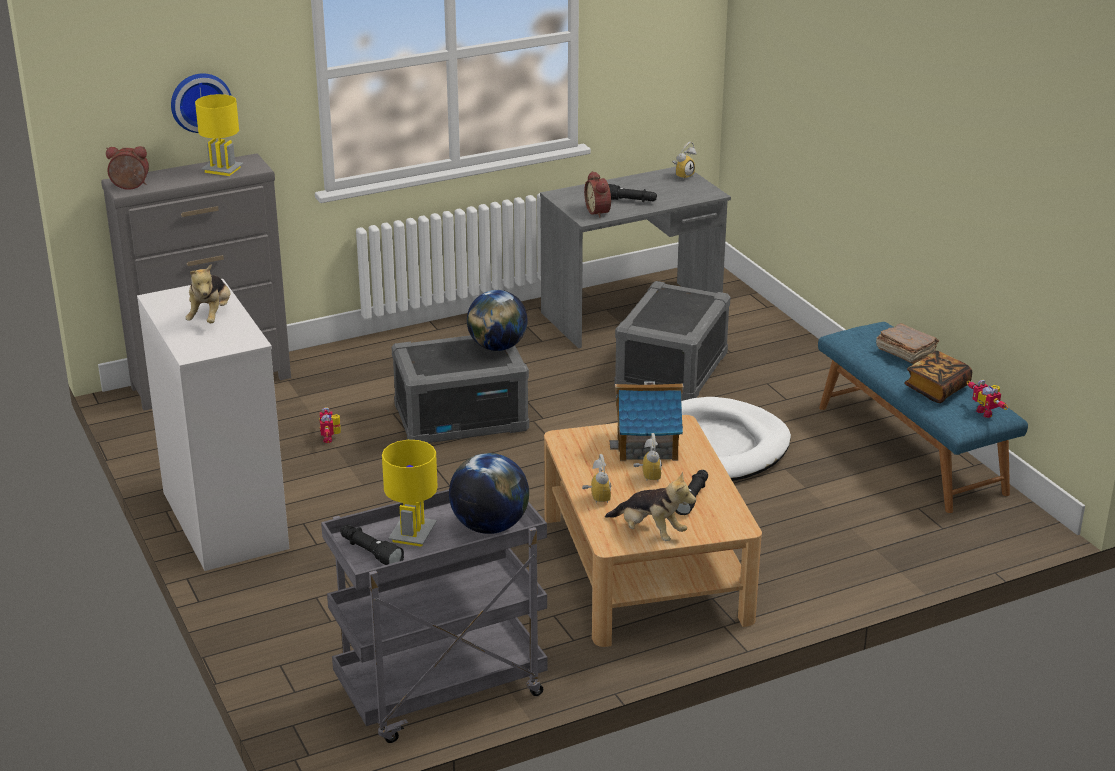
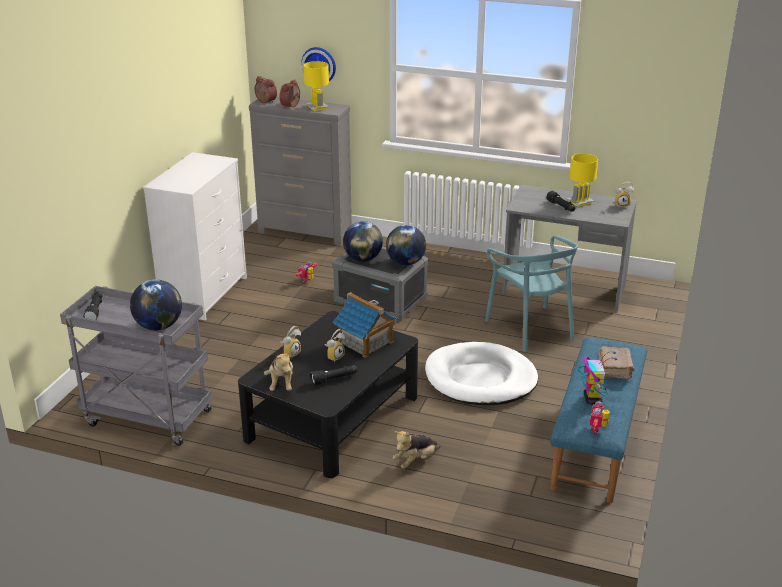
camera: 45 degrees right, 0 degrees up
(211, 316) = (197, 172): plush toy -> plush toy (415, 461)
(412, 534) = (125, 312): yellow table lamp -> yellow table lamp (580, 202)
(439, 365) = (363, 259): none -> globe
(599, 212) = (531, 206): alarm clock -> alarm clock (291, 106)
(644, 567) = (332, 417): beige coffee table -> black coffee table
(672, 371) = (531, 329): grey storage box -> turquoise chair
(936, 389) = (592, 399): book -> toy robot

